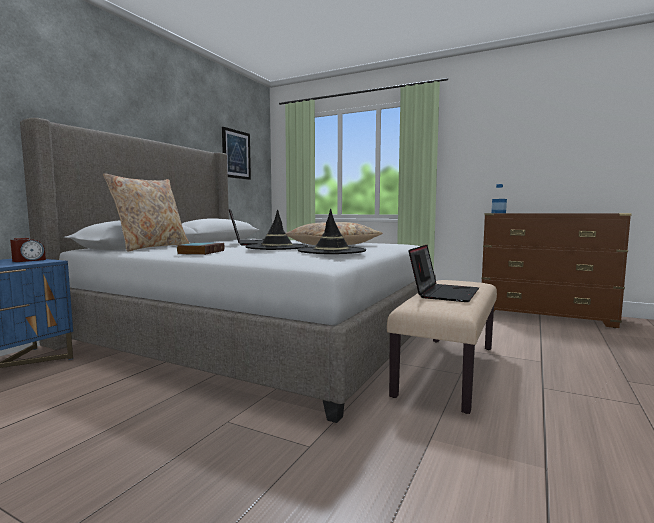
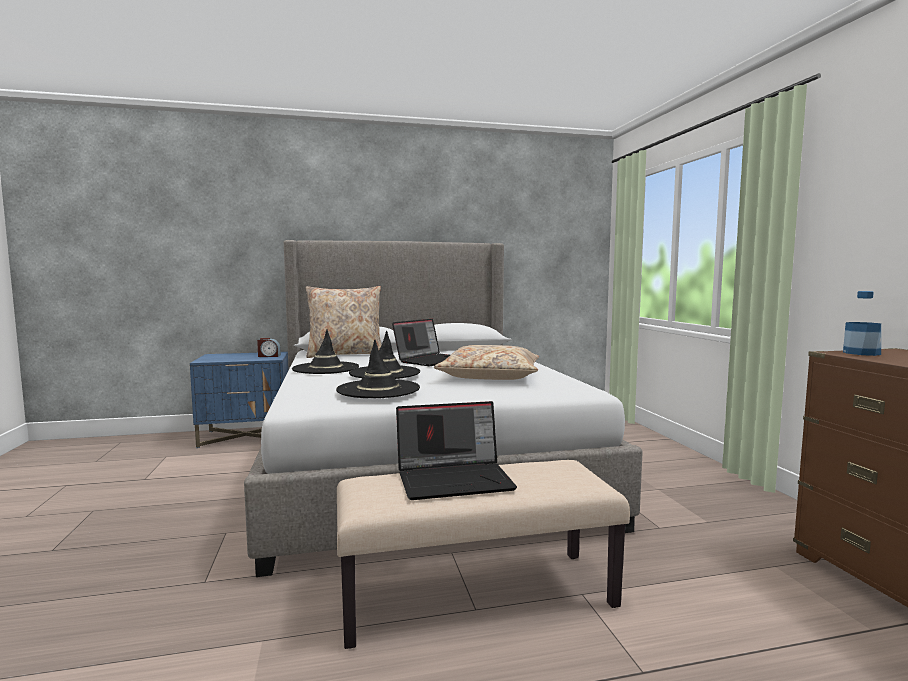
camera: 50 degrees right, 0 degrees up
(201, 252) = (325, 368): book -> black hat
(236, 154) = (540, 239): picture -> none

